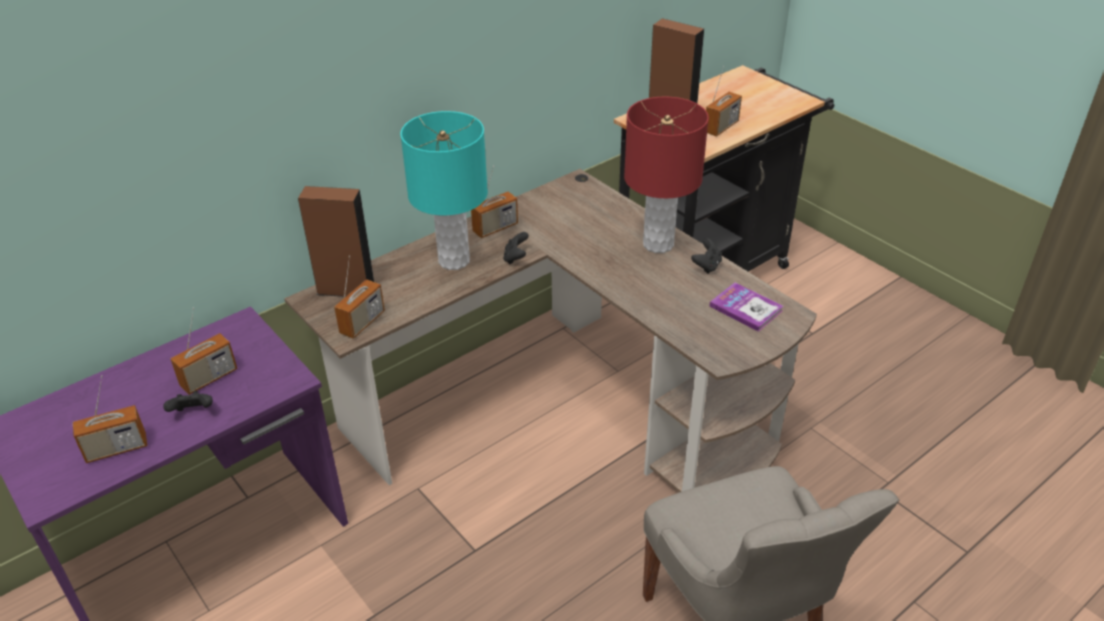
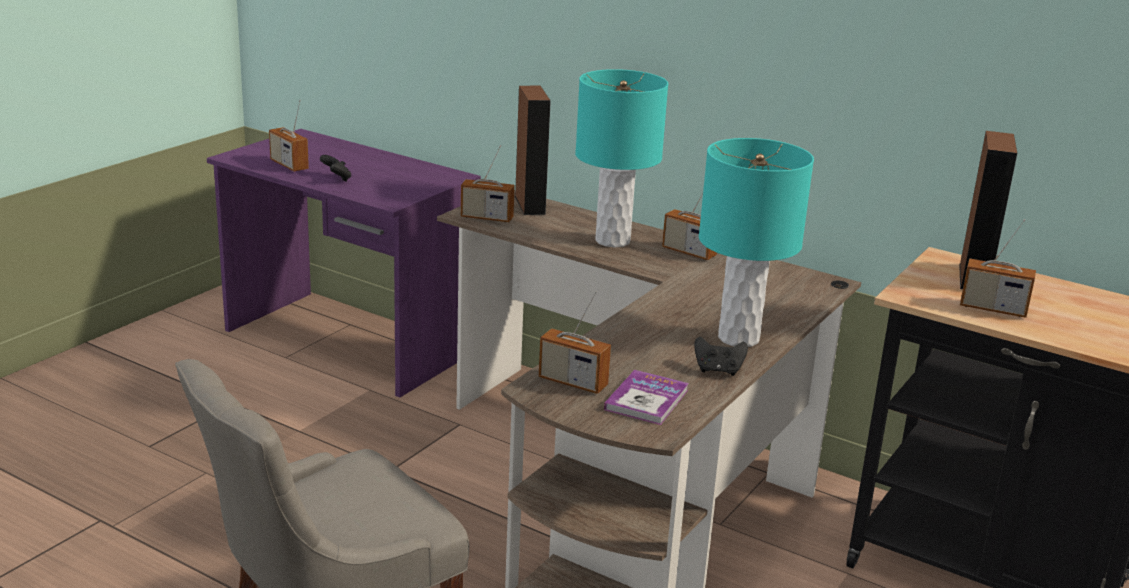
camera: 70 degrees right, 15 degrees down
(209, 378) = (379, 177): radio -> radio (573, 382)
(516, 258) = (642, 267): black game controller -> none
(658, 244) = (739, 338): red table lamp -> turquoise table lamp

